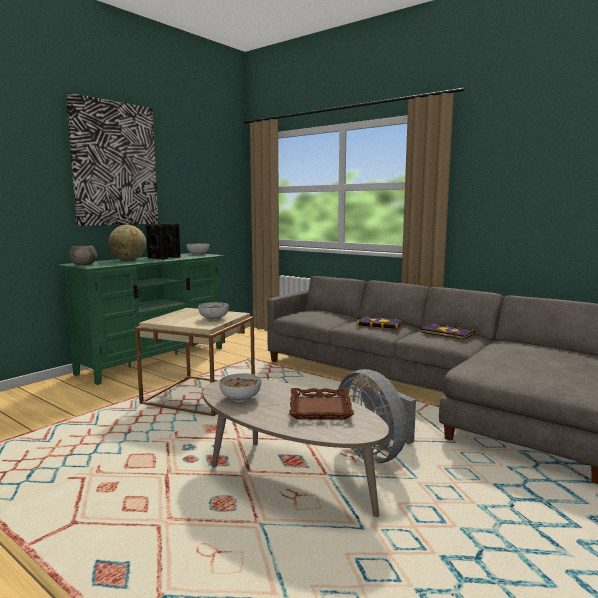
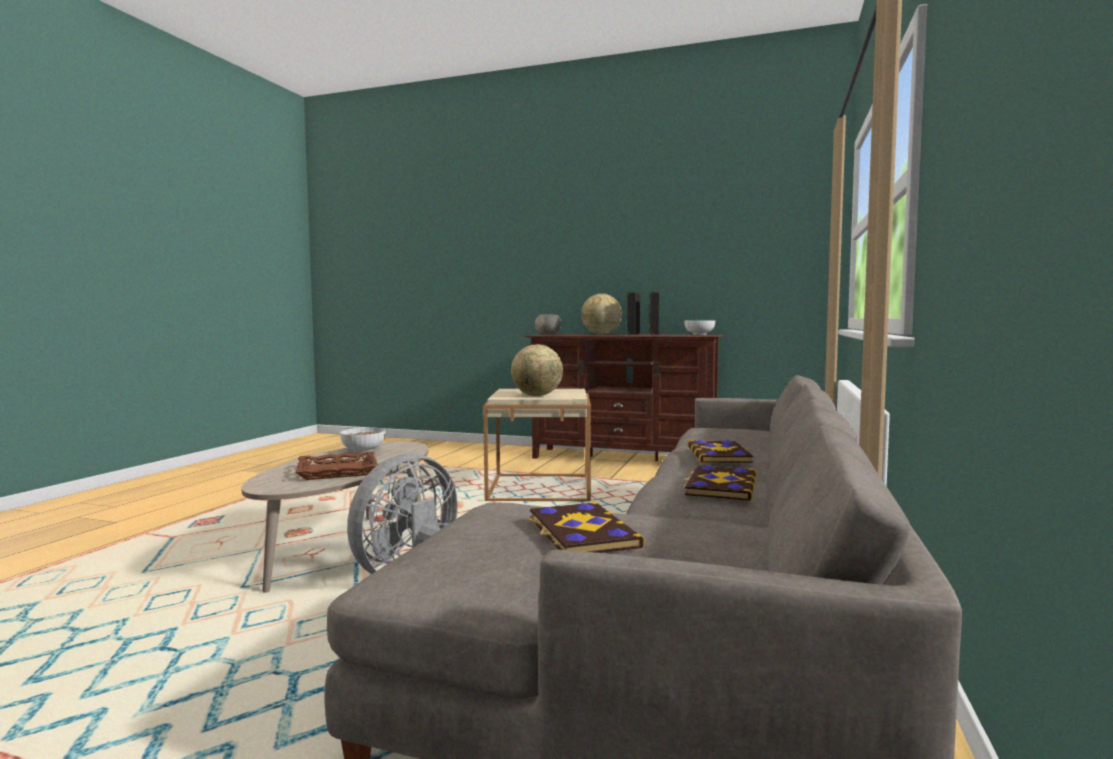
camera: 70 degrees right, 5 degrees down
(115, 164) = (617, 227): picture -> none
(154, 360) = (624, 458): green tv stand -> brown tv stand
(214, 319) = (537, 396): bowl -> globe
(526, 359) = (580, 532): none -> book

